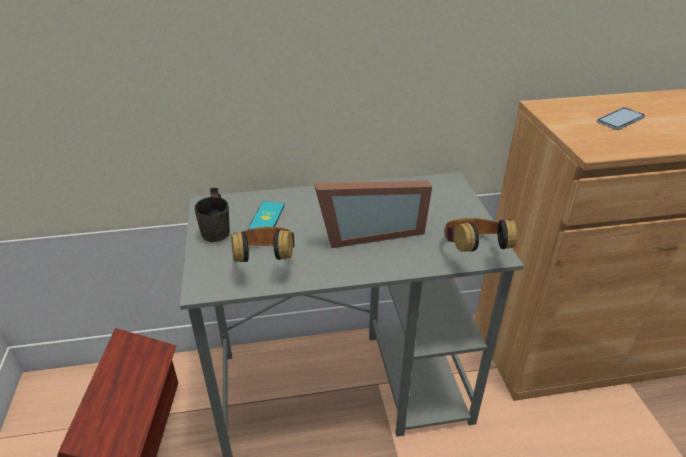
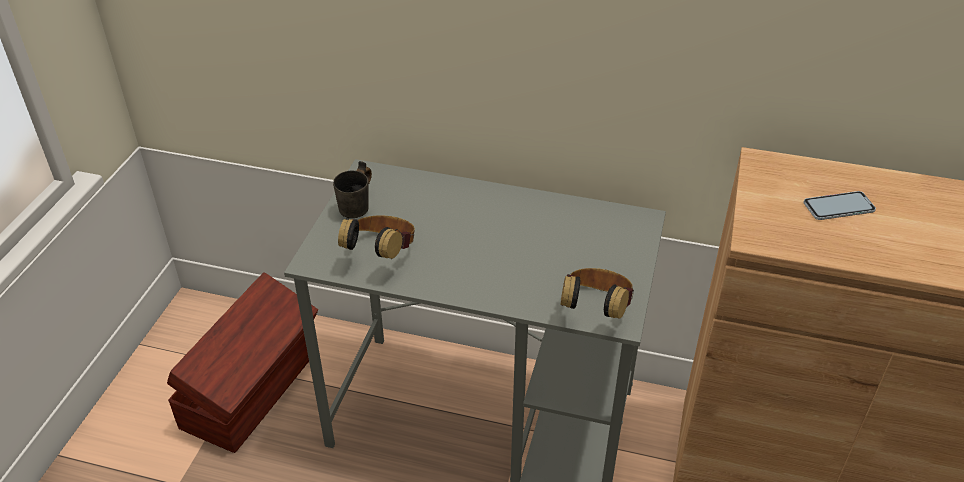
camera: 25 degrees right, 5 degrees up
(266, 217) = (413, 205): phone -> none
(369, 232) = (504, 253): picture frame -> none

